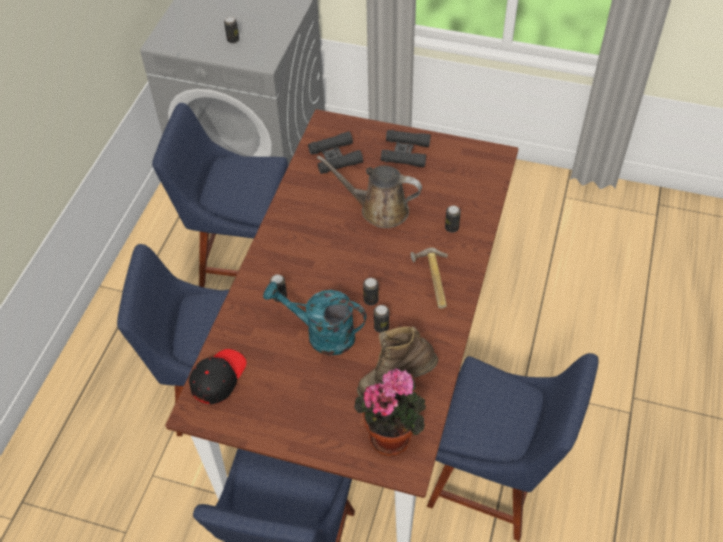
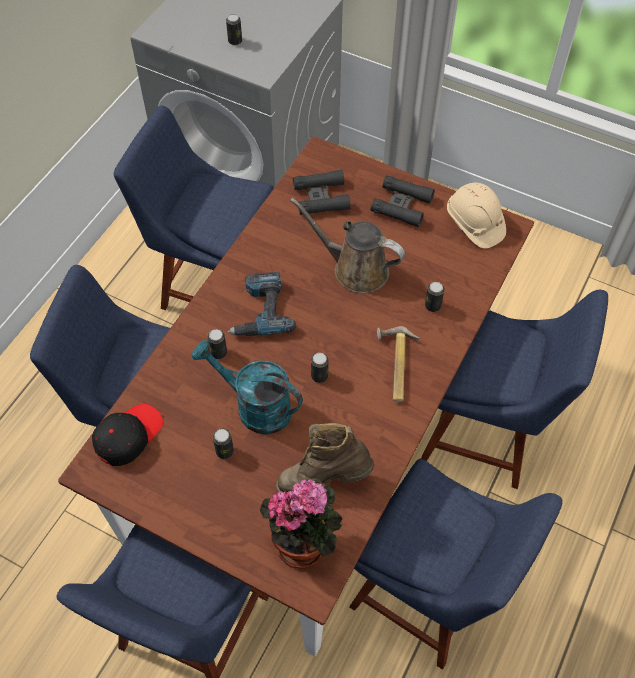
camera: 10 degrees right, 5 degrees up
(306, 256) = (260, 310): none -> power drill
(381, 327) = (323, 411): can -> can (224, 451)
(469, 157) = (474, 223): none -> beige hard hat
(511, 339) = (488, 432): none -> blue chair

